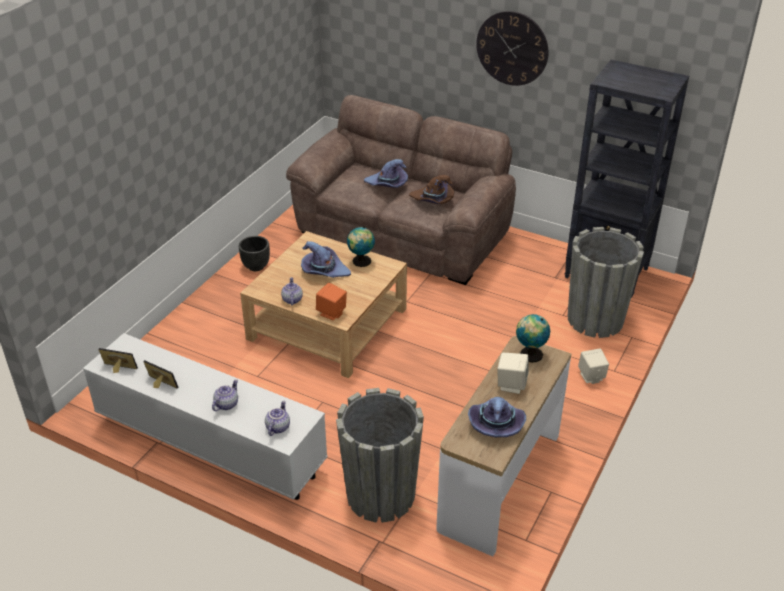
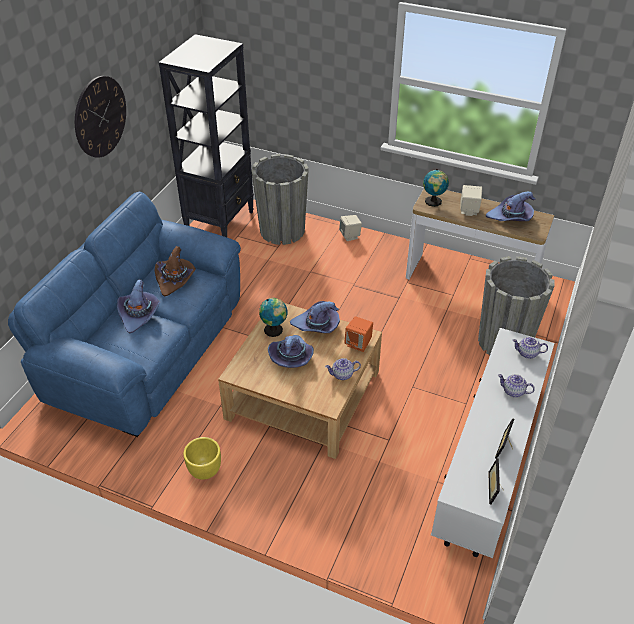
camera: 95 degrees left, 5 degrees up
(255, 266) = (205, 471): black planter -> yellow planter
(363, 288) = (317, 325): none -> purple hat
(403, 231) = (145, 349): brown sofa -> blue sofa

